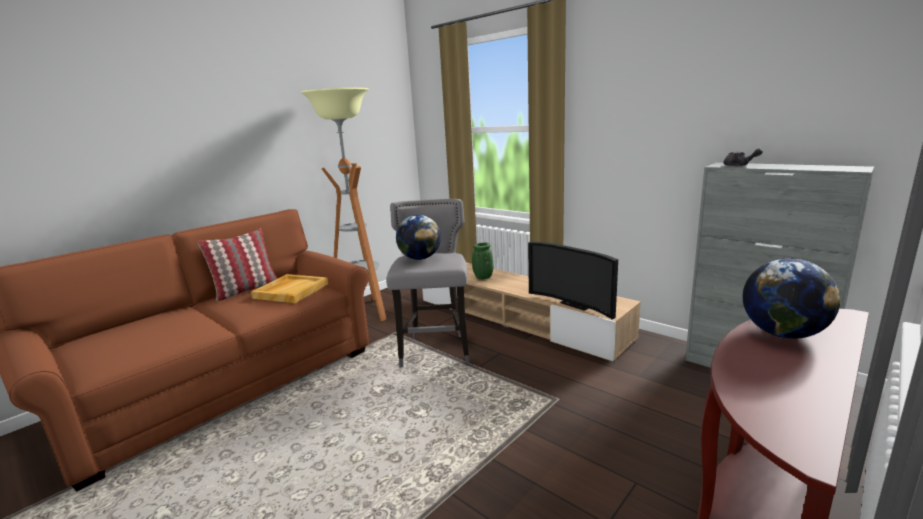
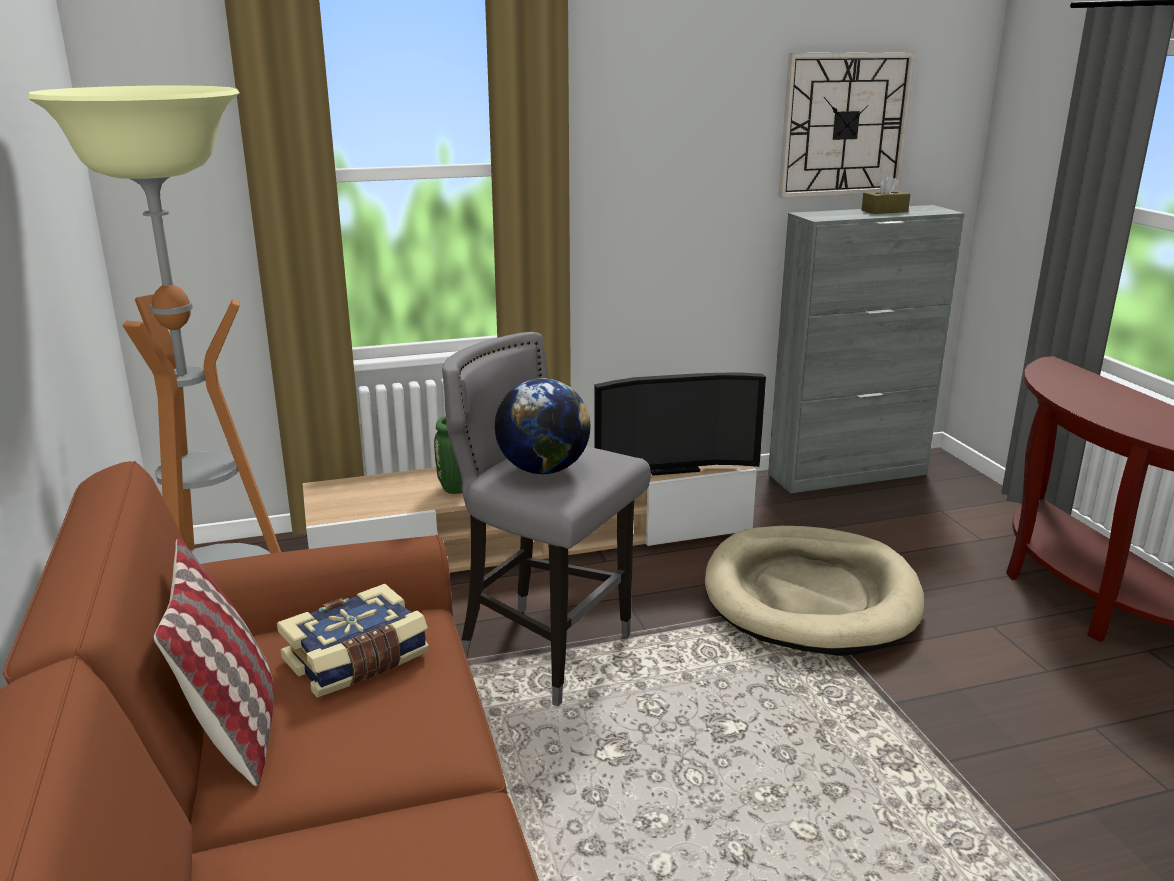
camera: 60 degrees left, 5 degrees up
(291, 290) = (357, 660): beige tray -> book
(571, 401) = (810, 596): none -> beige dog bed
(739, 165) = (837, 216): grey teapot -> none
(777, 98) = (844, 125): none -> wall clock
(782, 334) = (1080, 393): globe -> none
(796, 166) = (884, 211): none -> brown tissue box

